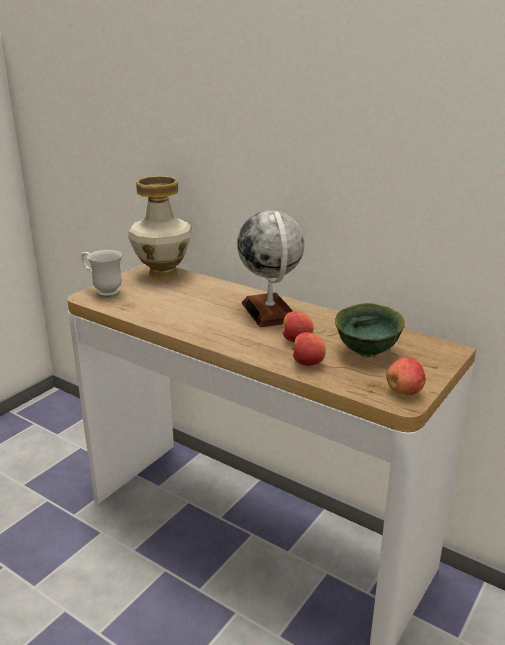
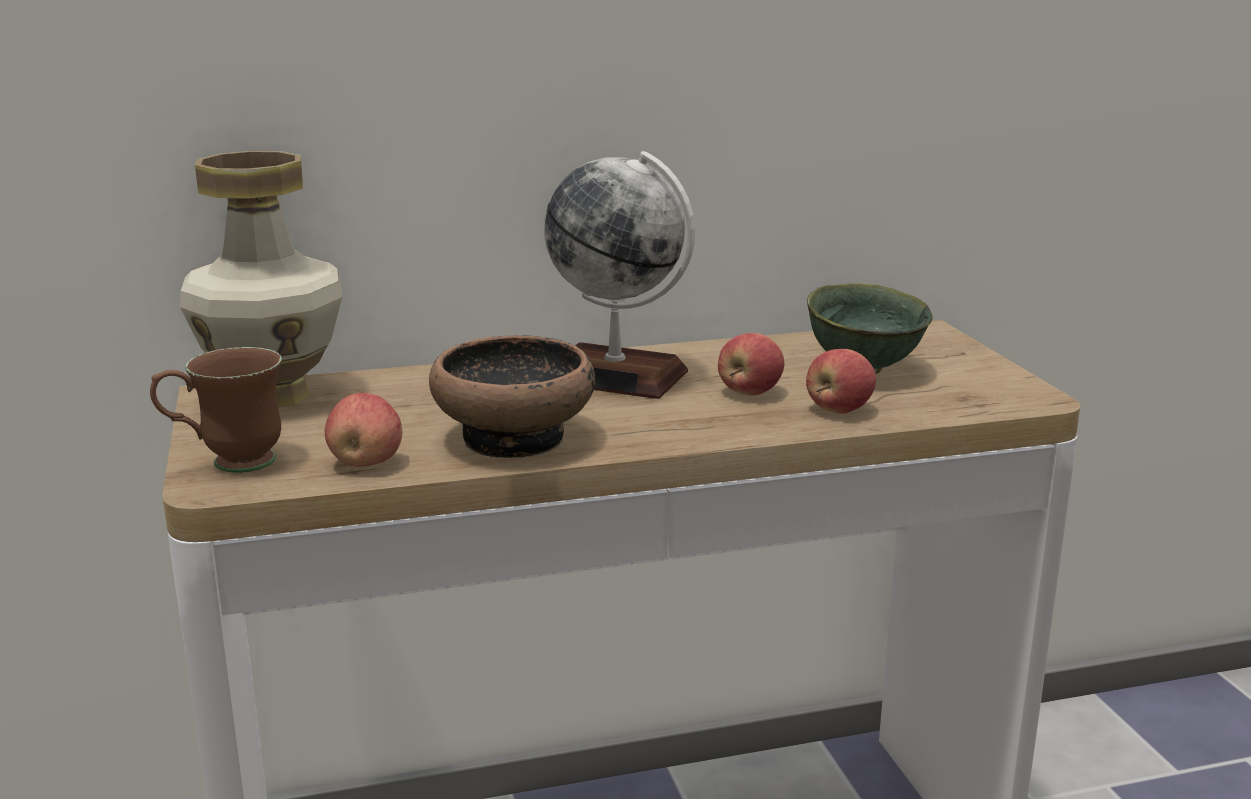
camera: 50 degrees left, 5 degrees down
(103, 291) = (227, 464): white mug -> brown mug
(183, 319) = (516, 438): none -> bowl
(404, 391) = (1007, 388): apple -> apple (366, 463)

